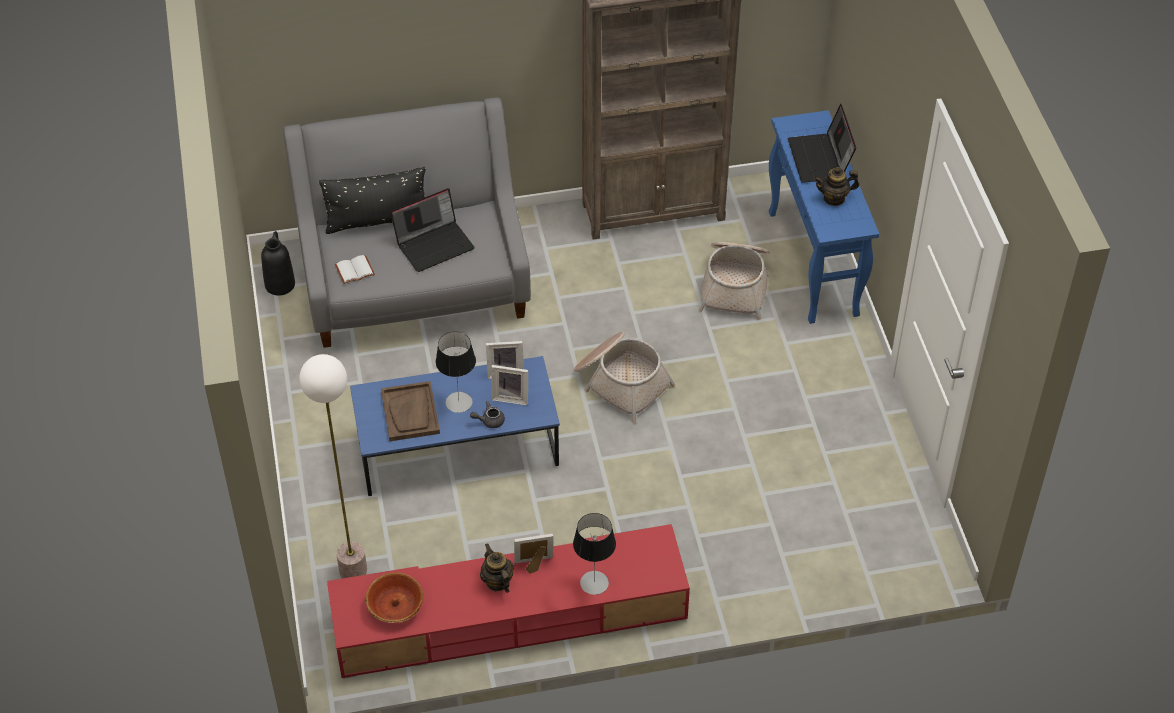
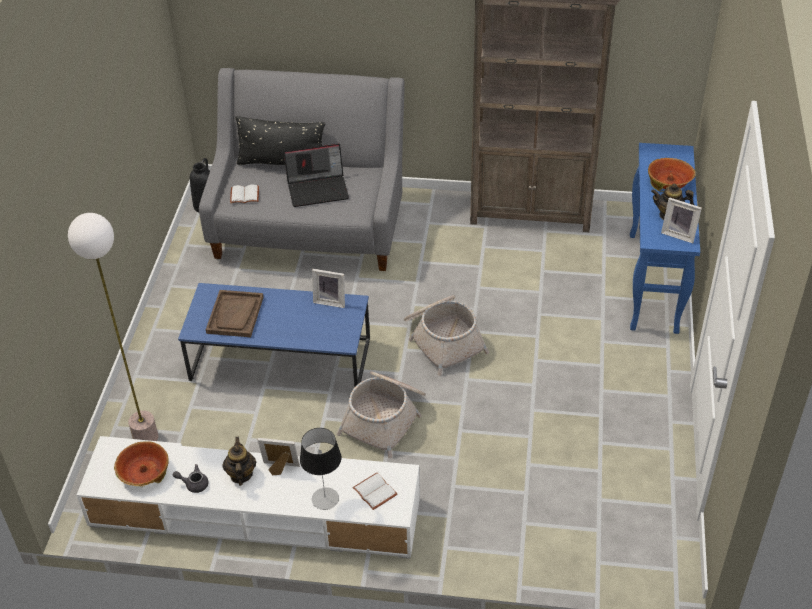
camera: 20 degrees right, 5 degrees down
(458, 402) = (279, 316): table lamp -> none
(489, 420) = (297, 336): grey teapot -> grey teapot (193, 484)
(508, 617) = (254, 512): red tv stand -> white tv stand
(511, 396) = (325, 322): picture frame -> picture frame (679, 234)
(641, 562) = (376, 491): none -> white book
(735, 285) = (577, 285): basket -> basket (385, 418)
(820, 159) = (669, 182): laptop -> bowl

